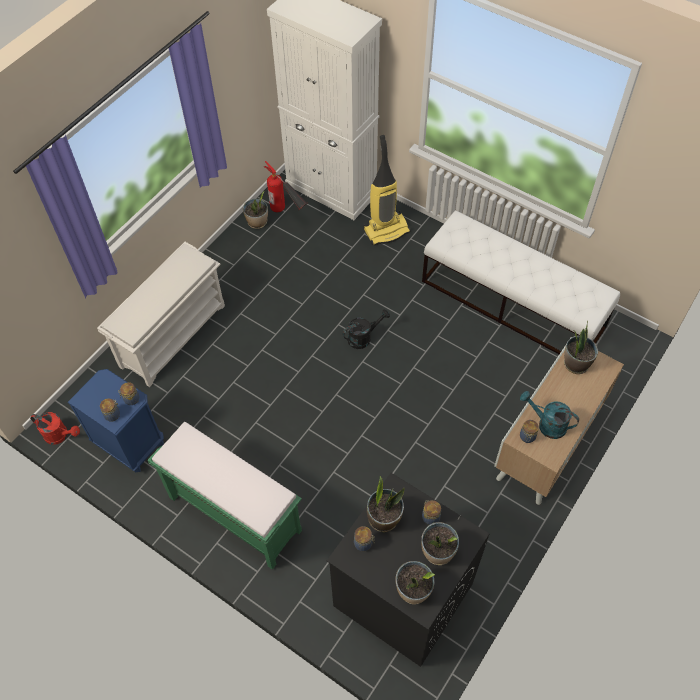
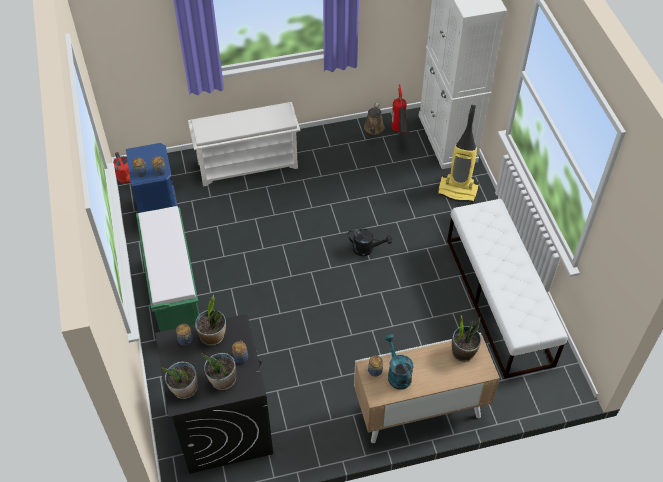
camera: 40 degrees right, 5 degrees down
(257, 222) = (373, 129): potted plant -> brown watering can

